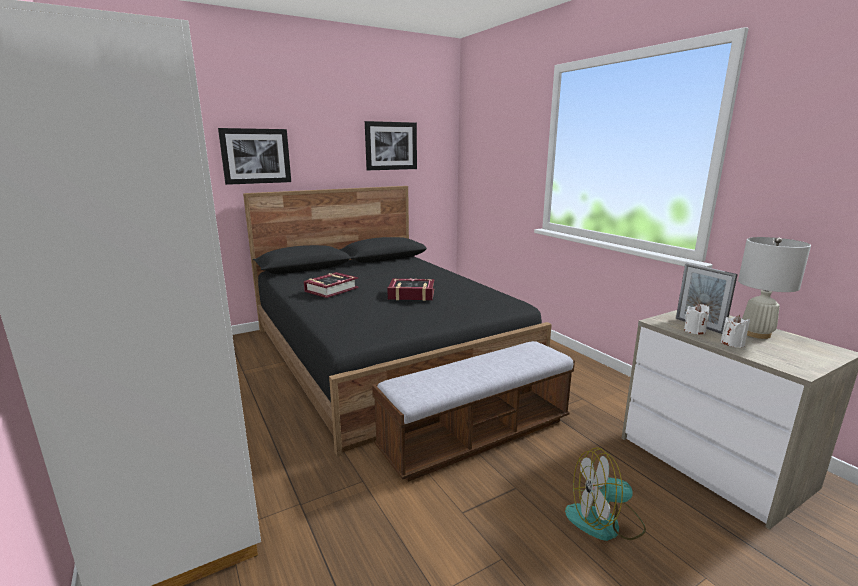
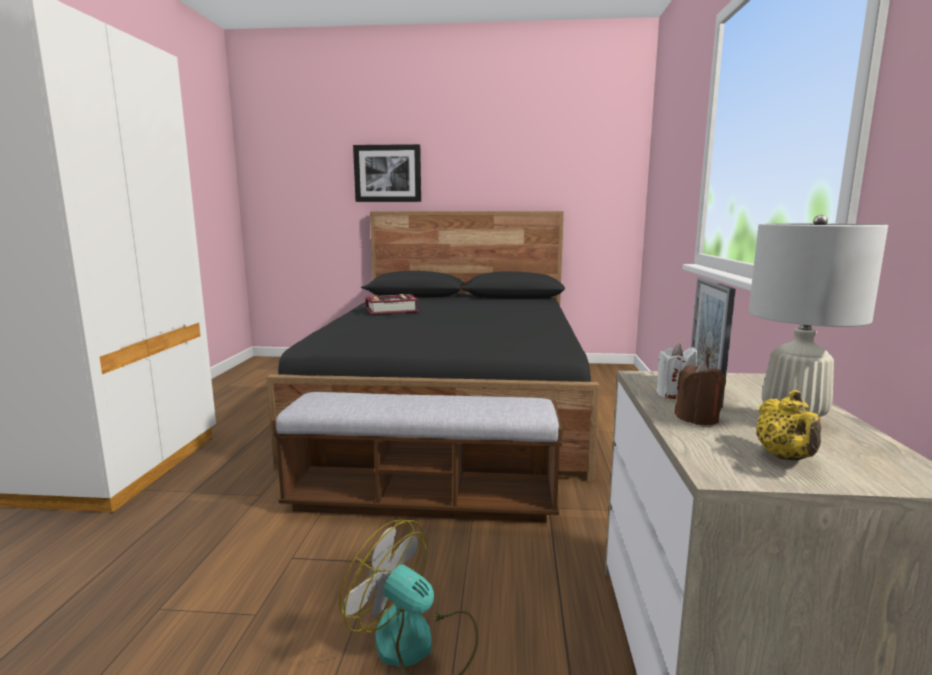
camera: 35 degrees right, 5 degrees down
(391, 146) = (546, 161): picture -> none
(411, 295) = (453, 323): book -> none
(732, 343) = (697, 418): white candle -> brown candle
(795, 355) = (785, 458): none -> yellow teapot

